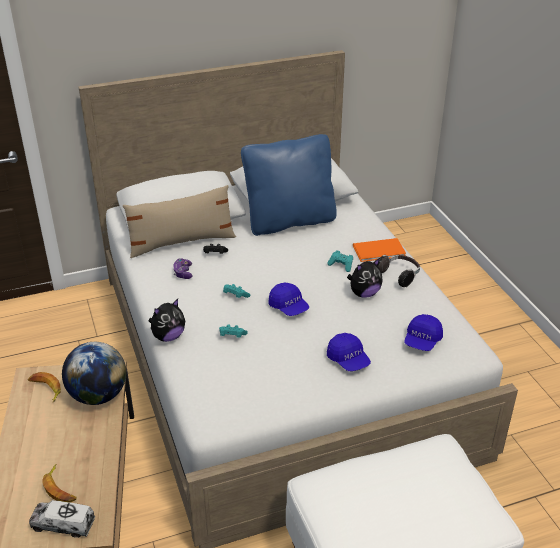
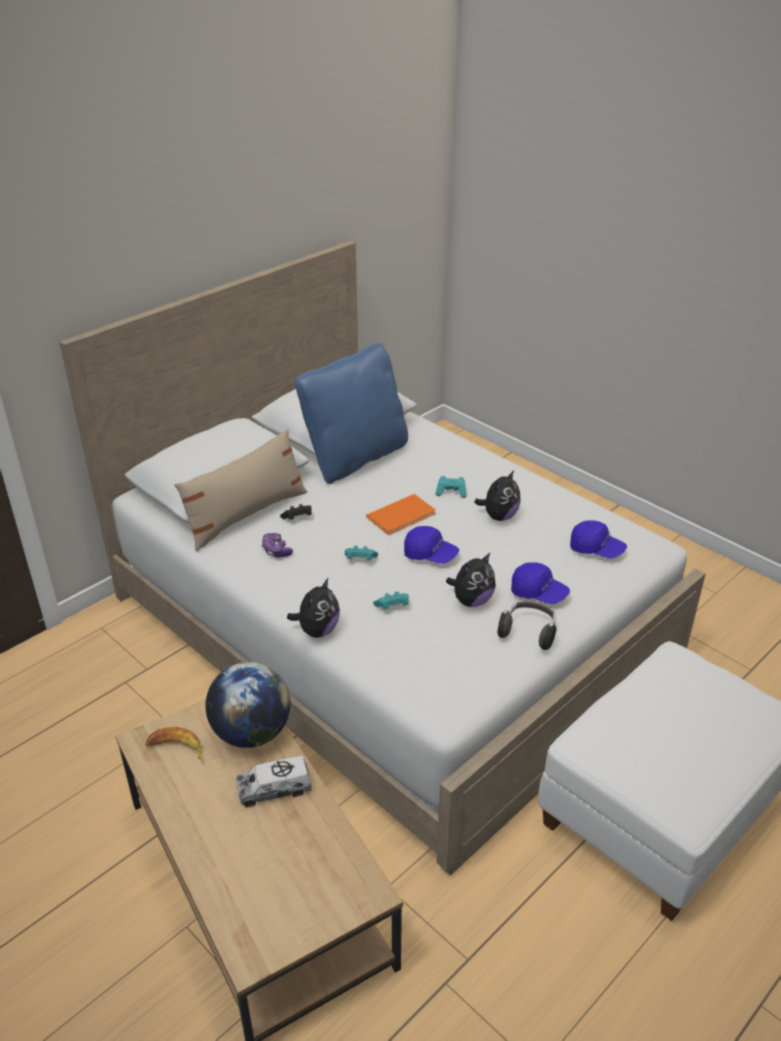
camera: 25 degrees left, 0 degrees up
(60, 488) = (288, 861): banana -> none
(63, 524) = (325, 902): toy truck -> toy truck (274, 789)
(293, 349) = (471, 600): none -> plush toy
(380, 251) = (480, 466): orange book -> orange book (403, 515)
(399, 275) = (520, 487): headphones -> headphones (528, 632)
(422, 341) = (596, 549): blue cap -> blue cap turned 60 degrees counterclockwise

